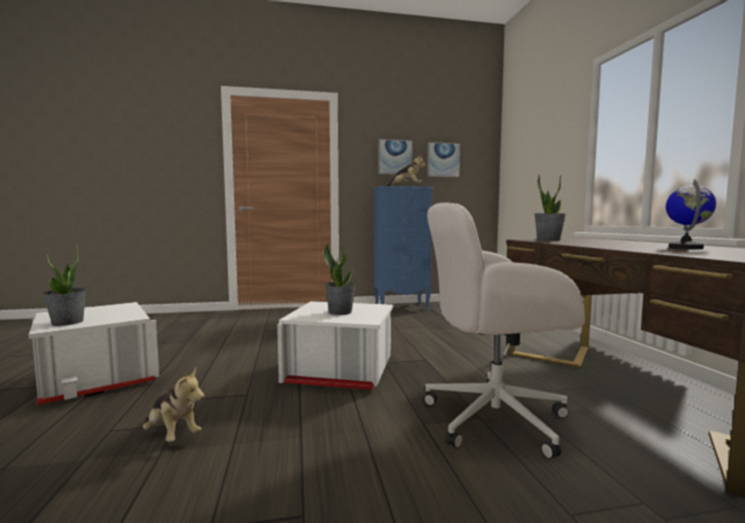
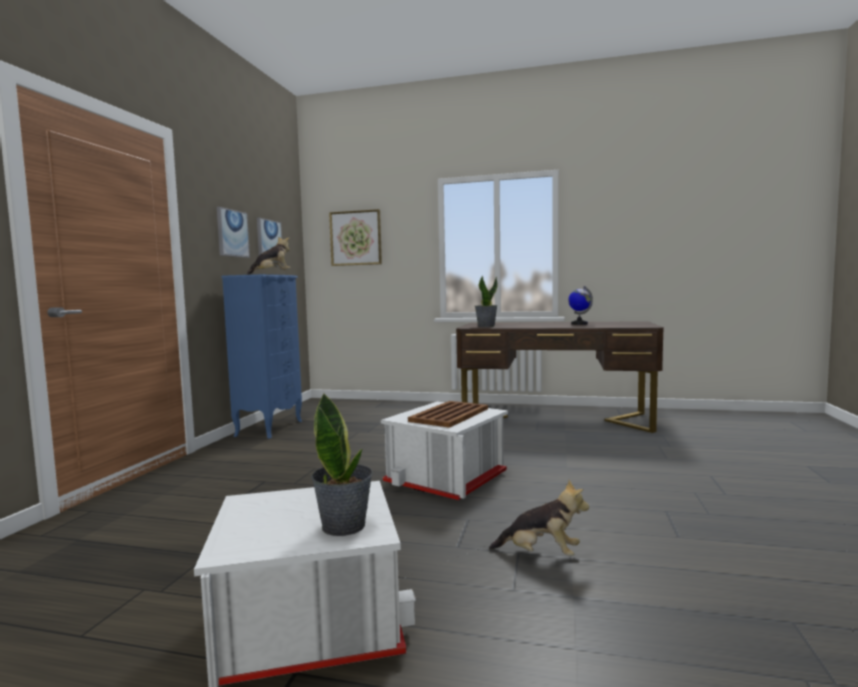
camera: 65 degrees left, 0 degrees up
(172, 435) = (540, 554): plush toy -> plush toy turned 45 degrees clockwise
(340, 312) = (450, 415): potted plant -> brown tray
(495, 419) = (568, 450): white office chair -> none
(528, 148) = (356, 238): none -> picture

